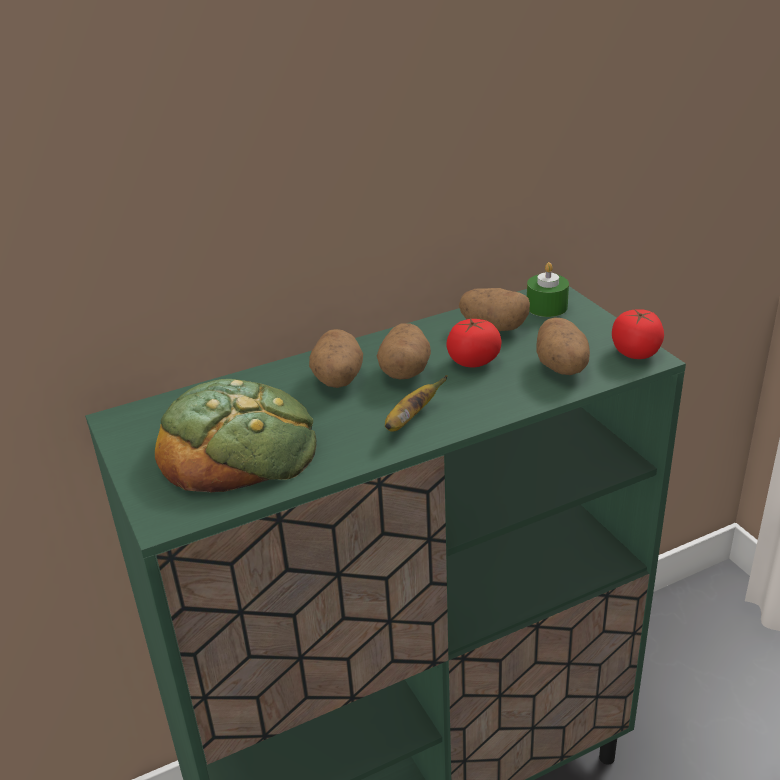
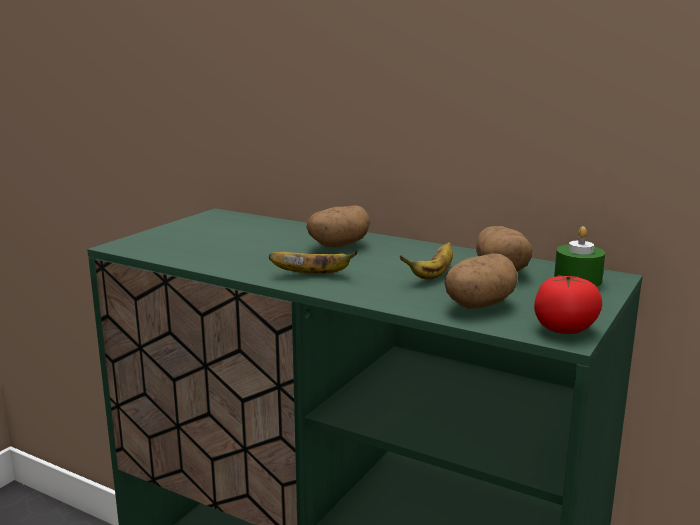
camera: 55 degrees right, 15 degrees down
(237, 445) = (221, 241): bread -> none
(405, 371) = (381, 259): potato -> none
(473, 361) = (433, 275): tomato -> banana

